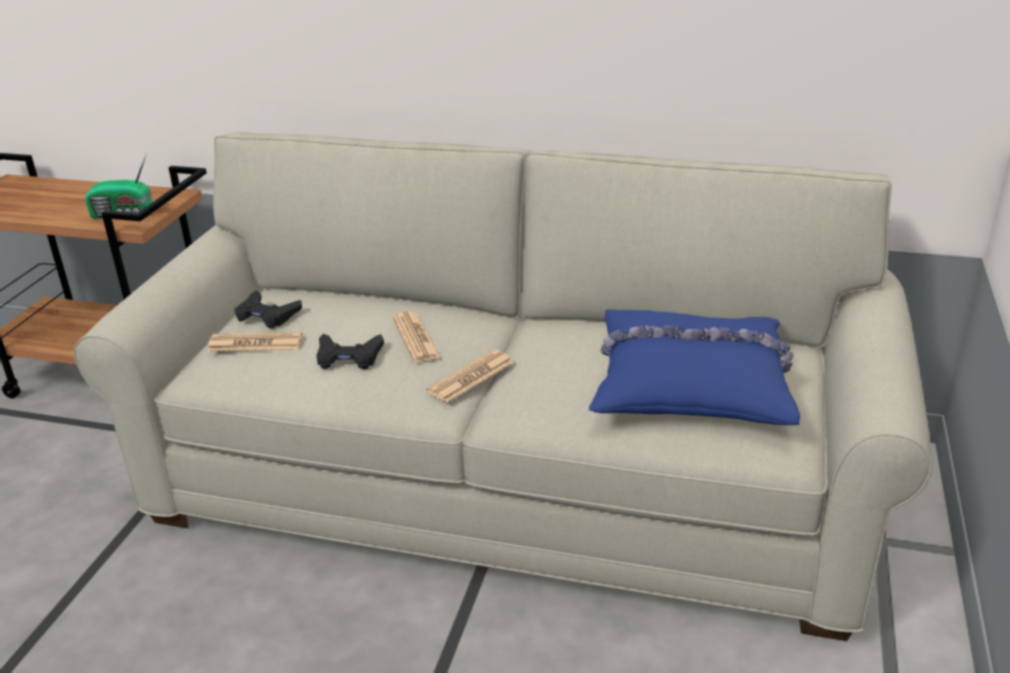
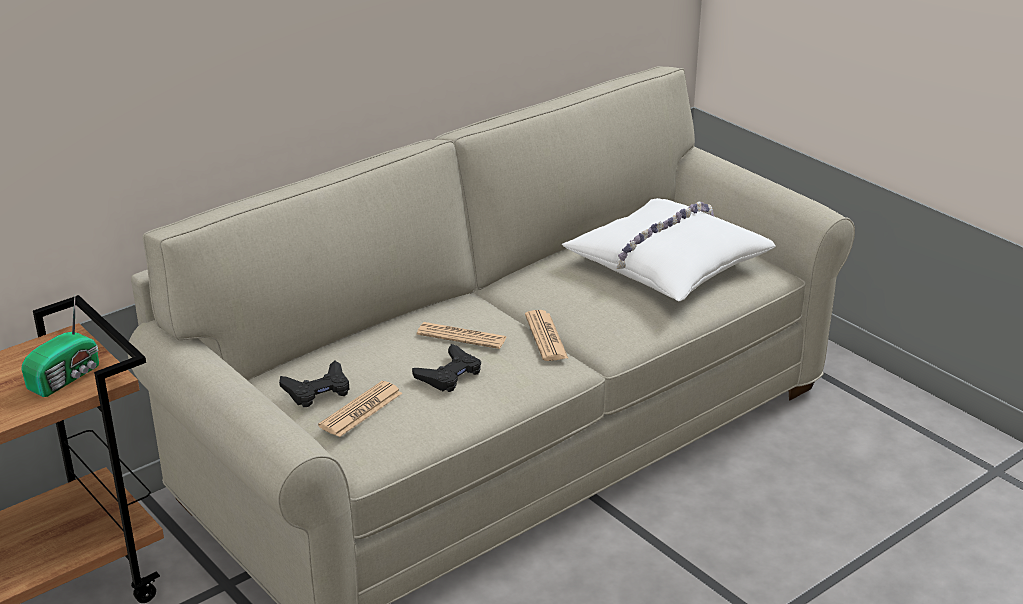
camera: 55 degrees left, 0 degrees up
(691, 383) = (667, 263): blue pillow -> white pillow

